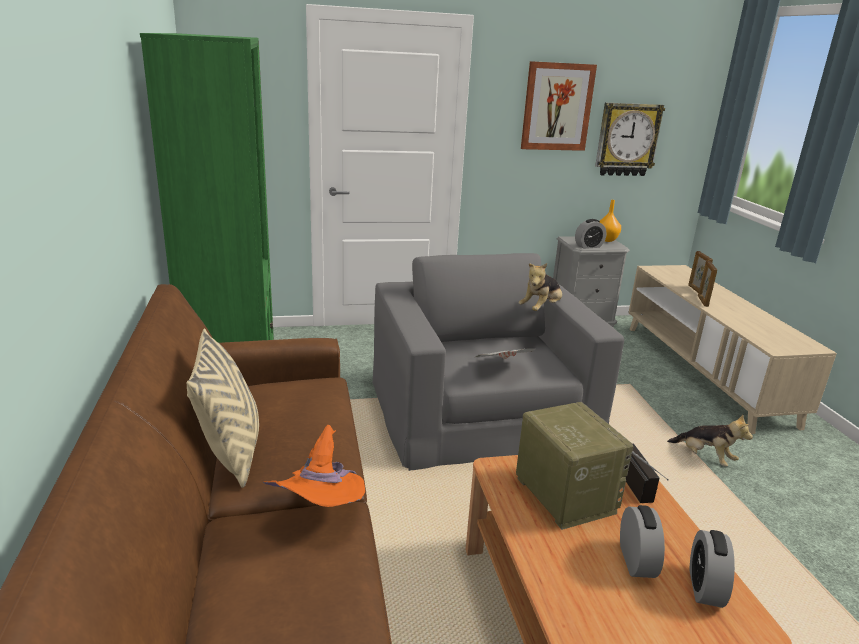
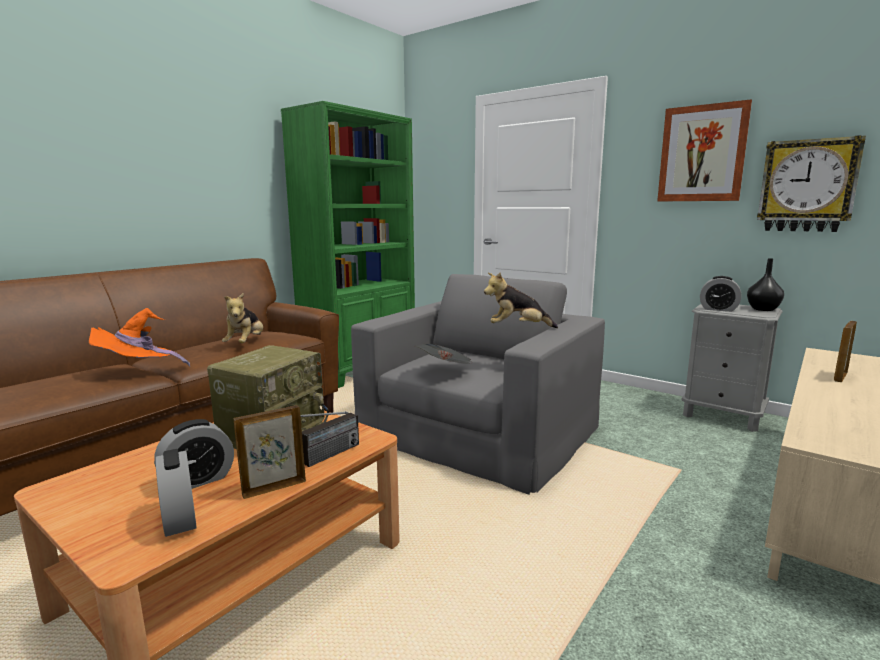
camera: 50 degrees right, 10 degrees down
(231, 452) = (189, 345): beige pillow -> none
(606, 240) = (763, 309): orange vase -> black vase
(702, 301) = (818, 385): picture frame -> picture frame (274, 488)
(705, 458) = (634, 558): plush toy -> plush toy (246, 343)
(705, 588) = (179, 519): alarm clock -> alarm clock turned 90 degrees clockwise

